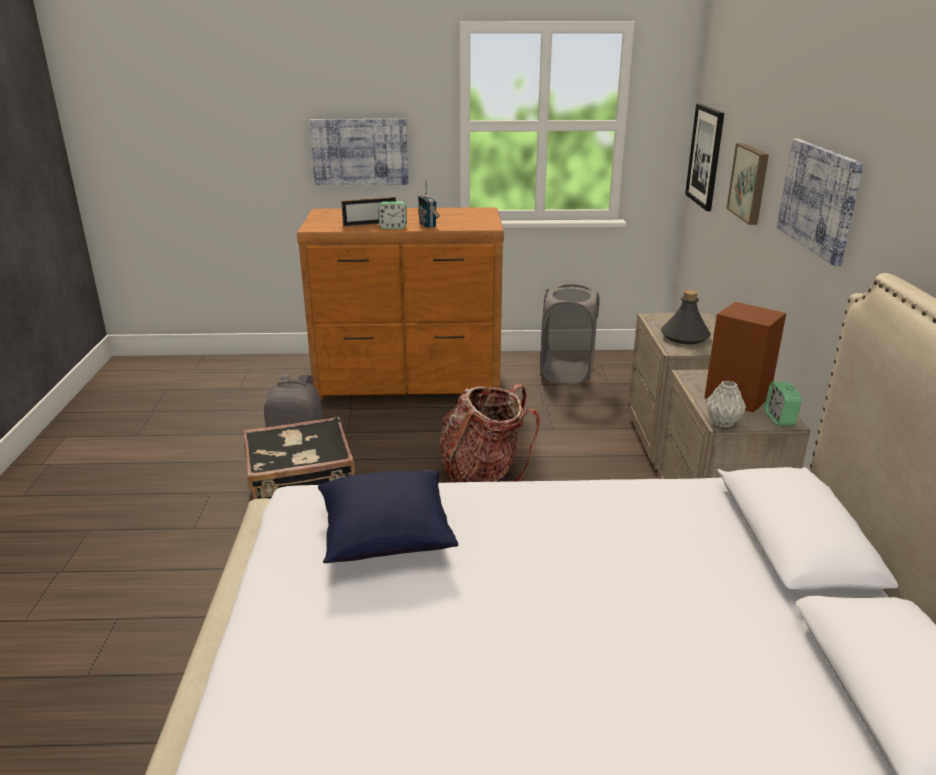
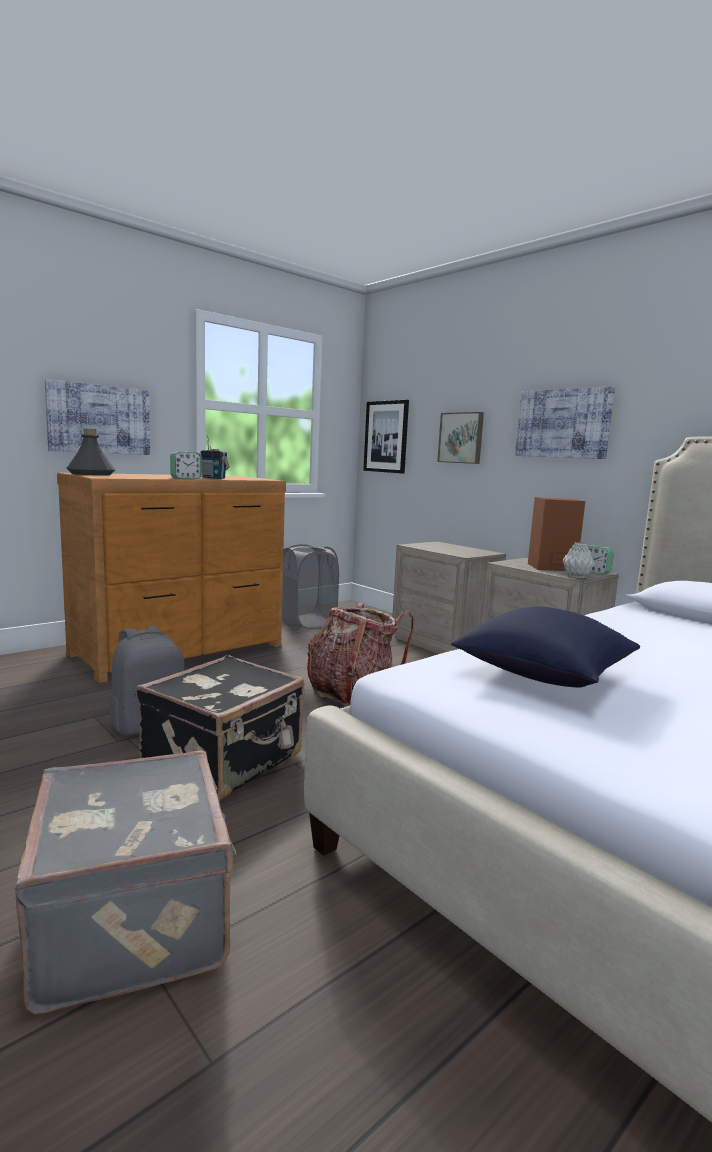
camera: 40 degrees left, 15 degrees down
(140, 588) = (136, 918): none -> grey suitcase
(370, 224) = (155, 477): picture frame -> none
(685, 337) = (453, 550): grey bottle -> grey bottle (91, 474)

